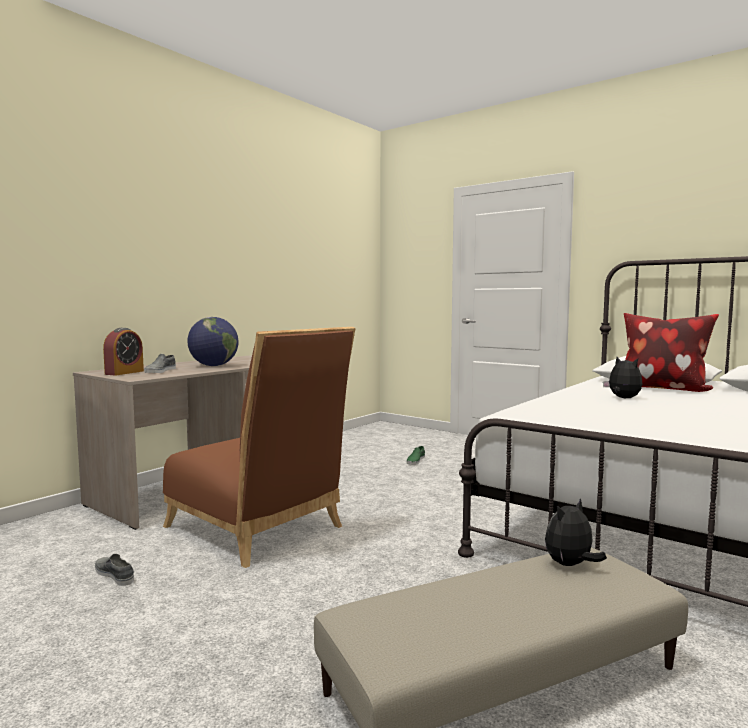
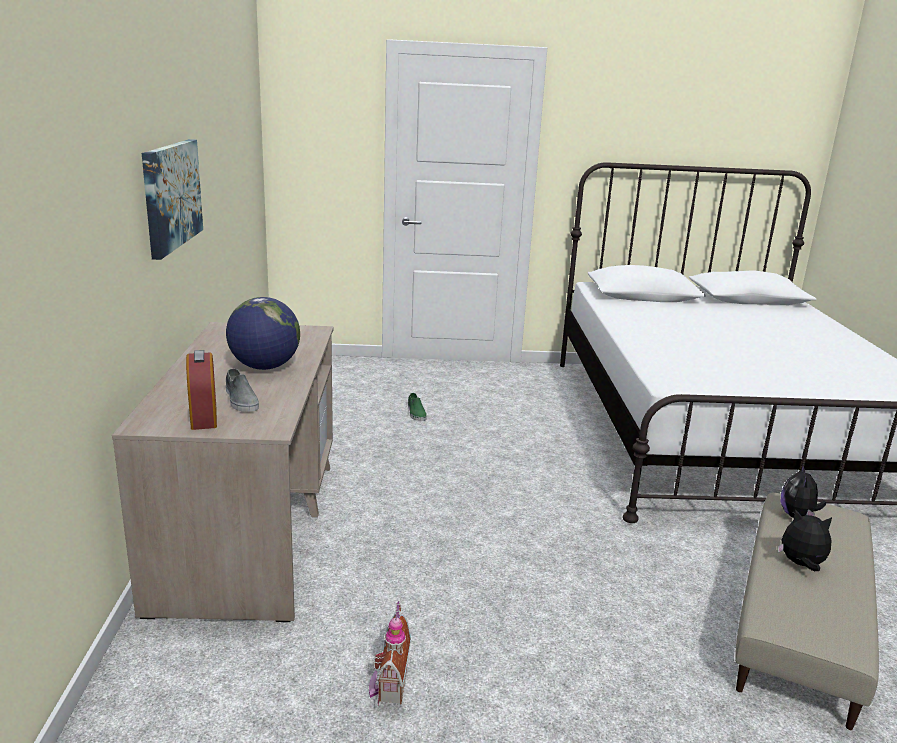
camera: 40 degrees left, 15 degrees up
(115, 574) = (388, 685): grey shoe -> toy house
(207, 263) = (171, 195): none -> picture
(259, 529) = (425, 563): brown chair -> none
(623, 398) = (682, 333): plush toy -> plush toy (801, 565)
(662, 388) = (672, 308): pillow -> none

